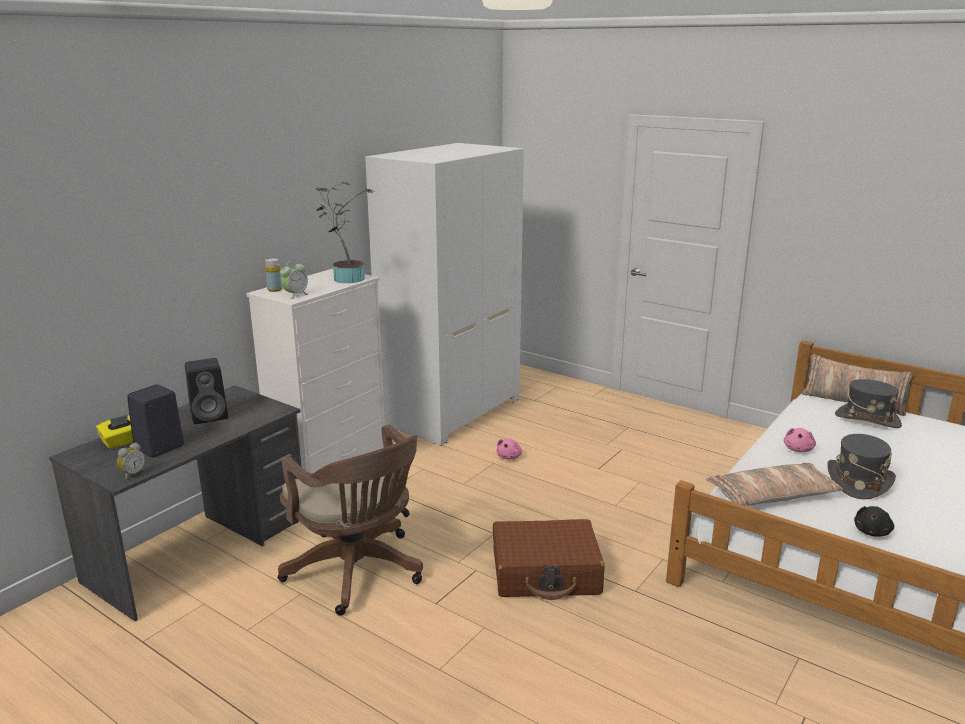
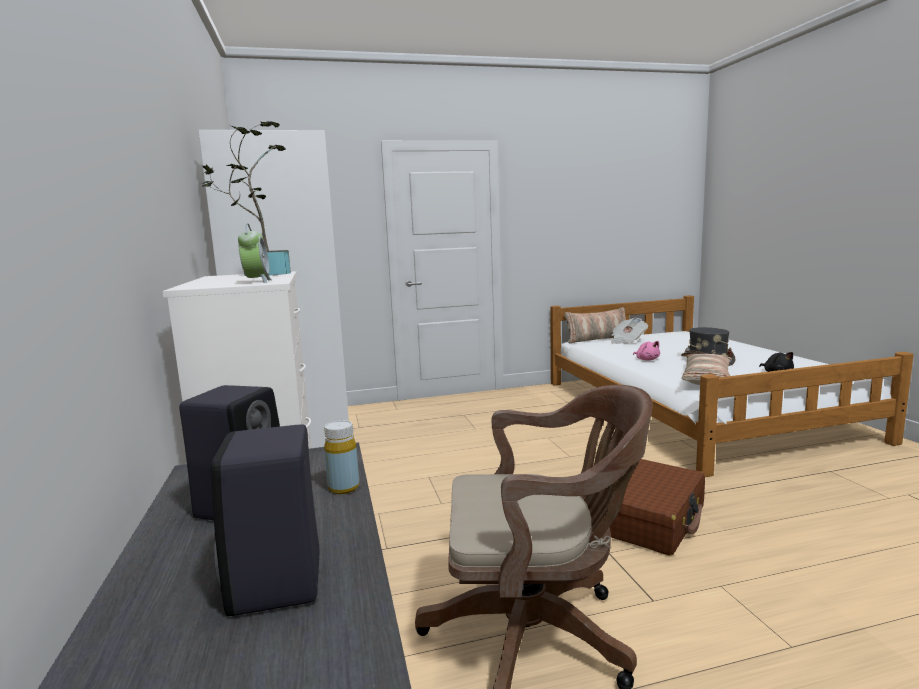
camera: 50 degrees left, 10 degrees down
(122, 442) = (156, 630): yellow tissue box -> none
(132, 474) = (355, 651): alarm clock -> none
(274, 290) = (201, 285): yellow bottle -> yellow bottle (343, 488)
(509, 457) = (431, 467): pink plush toy -> none
(867, 419) = (627, 341): grey hat -> newspaper

